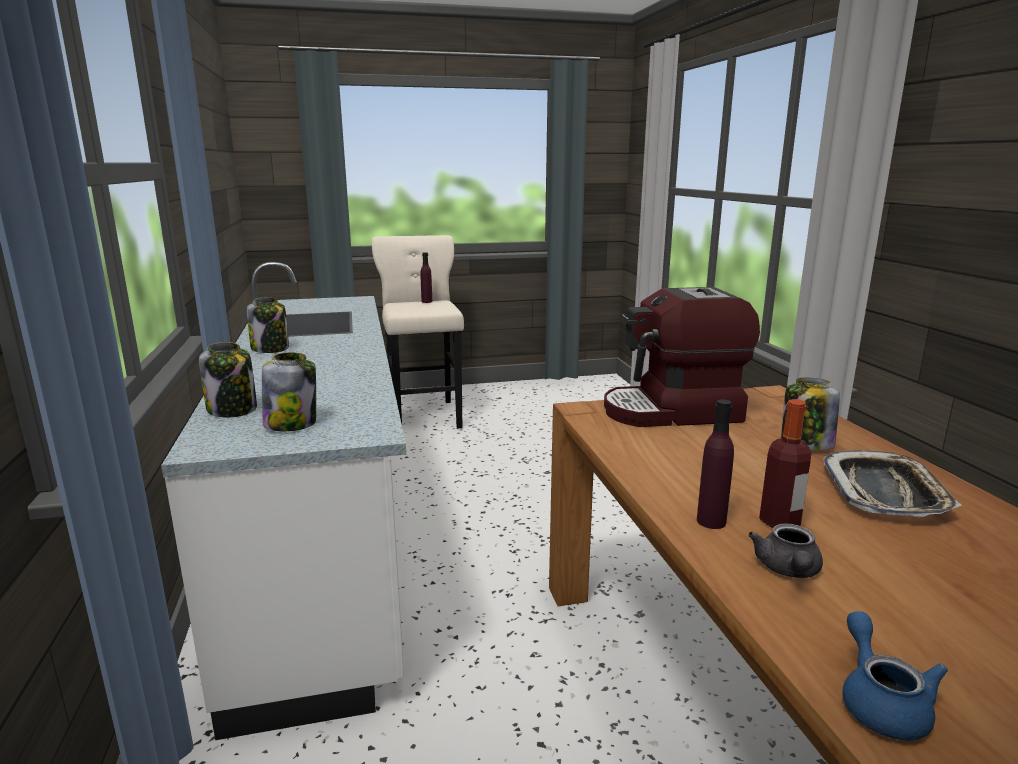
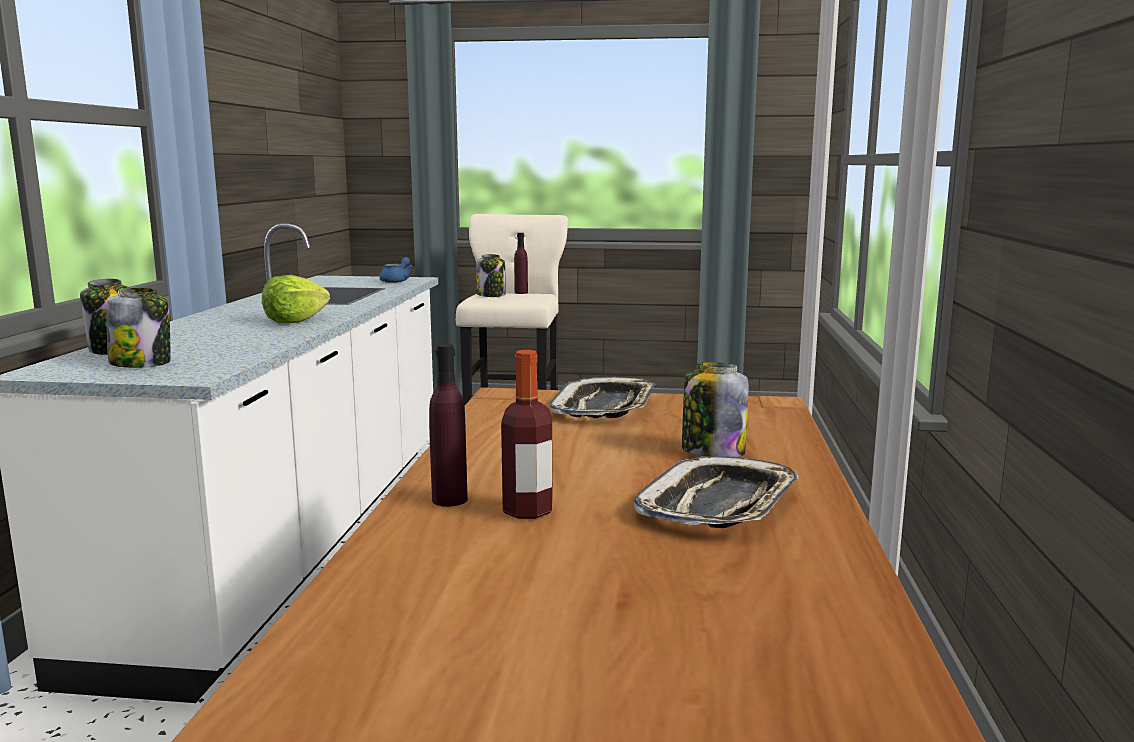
camera: 20 degrees right, 5 degrees down
(271, 349) = (243, 311): jar -> jar (491, 295)
(341, 356) = (295, 321): none -> lettuce
(673, 412) = (605, 407): coffee machine -> tray
(788, 570) = (449, 549): grey teapot -> none
(880, 702) = (325, 659): blue teapot -> blue teapot (397, 281)

